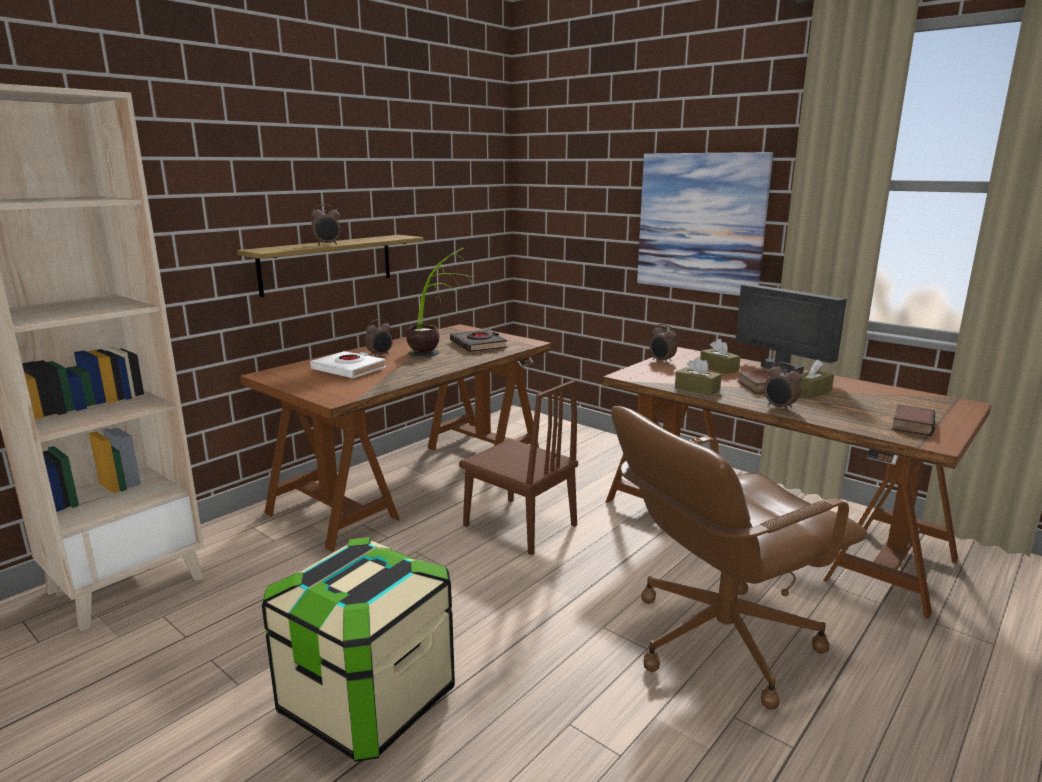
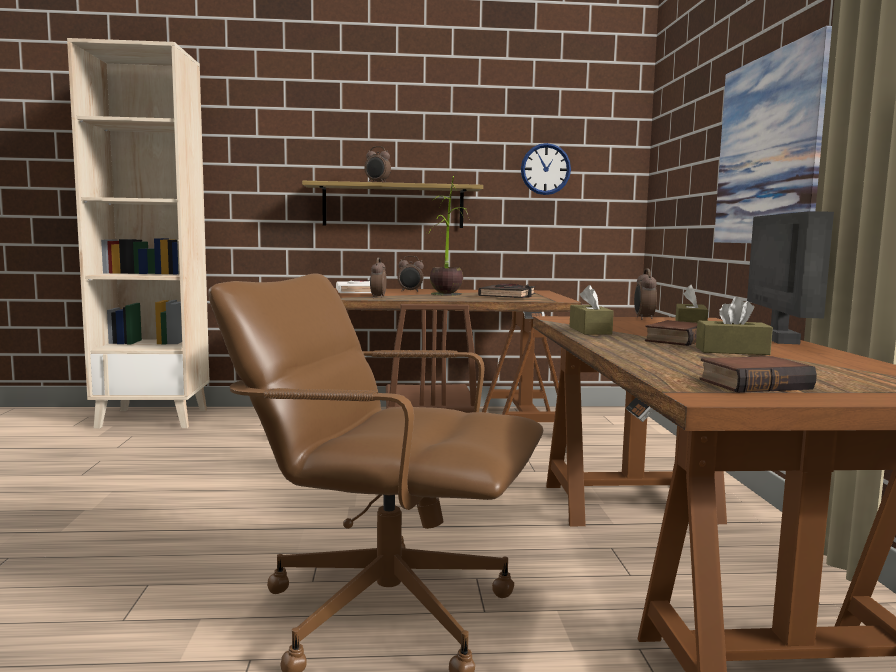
camera: 45 degrees right, 10 degrees down
(368, 700) = (102, 511): storage box -> none
(447, 211) = (545, 169): none -> wall clock
(779, 407) = (625, 349): alarm clock -> alarm clock (377, 297)

